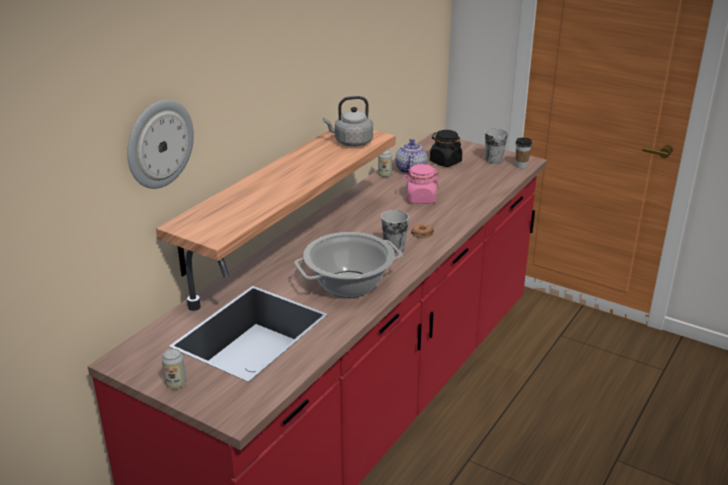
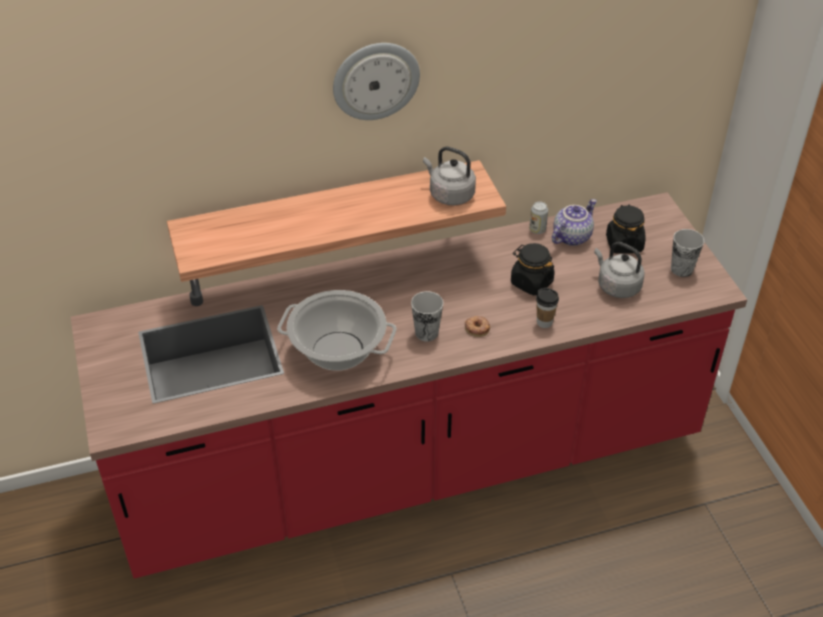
camera: 40 degrees right, 15 degrees up
(159, 143) = (173, 149): wall clock -> wall clock (375, 80)
(176, 384) = (105, 372): can -> none
(420, 199) = (531, 282): pink jar -> black jar
(471, 181) = (616, 286): none -> grey kettle
(521, 166) = (702, 293): cup -> cup (544, 322)

